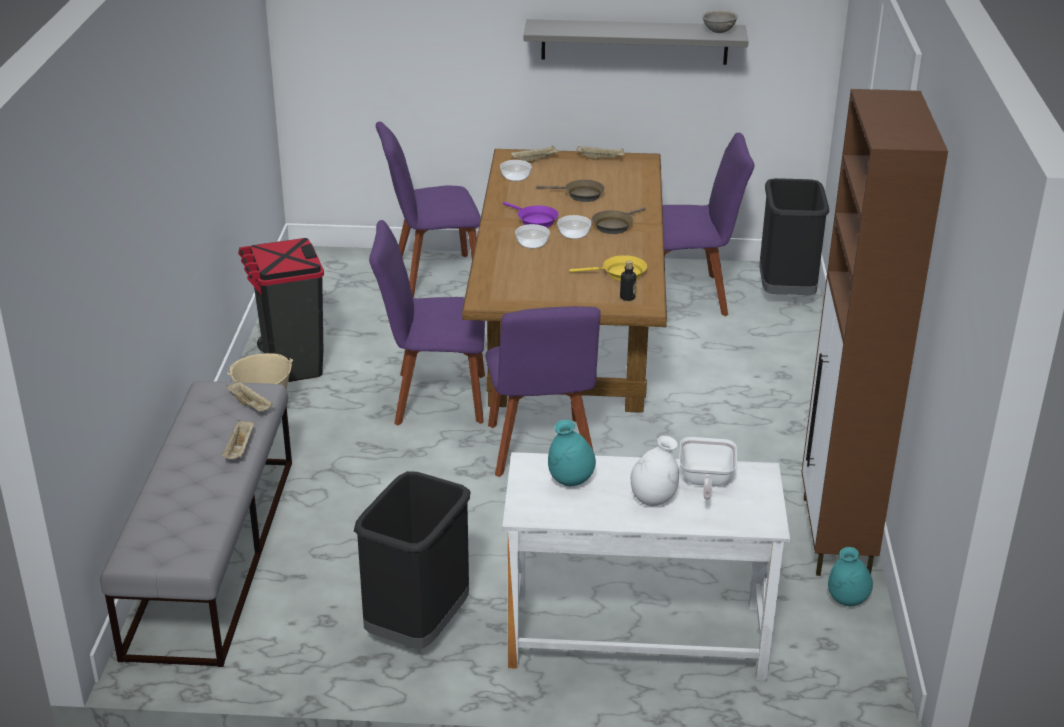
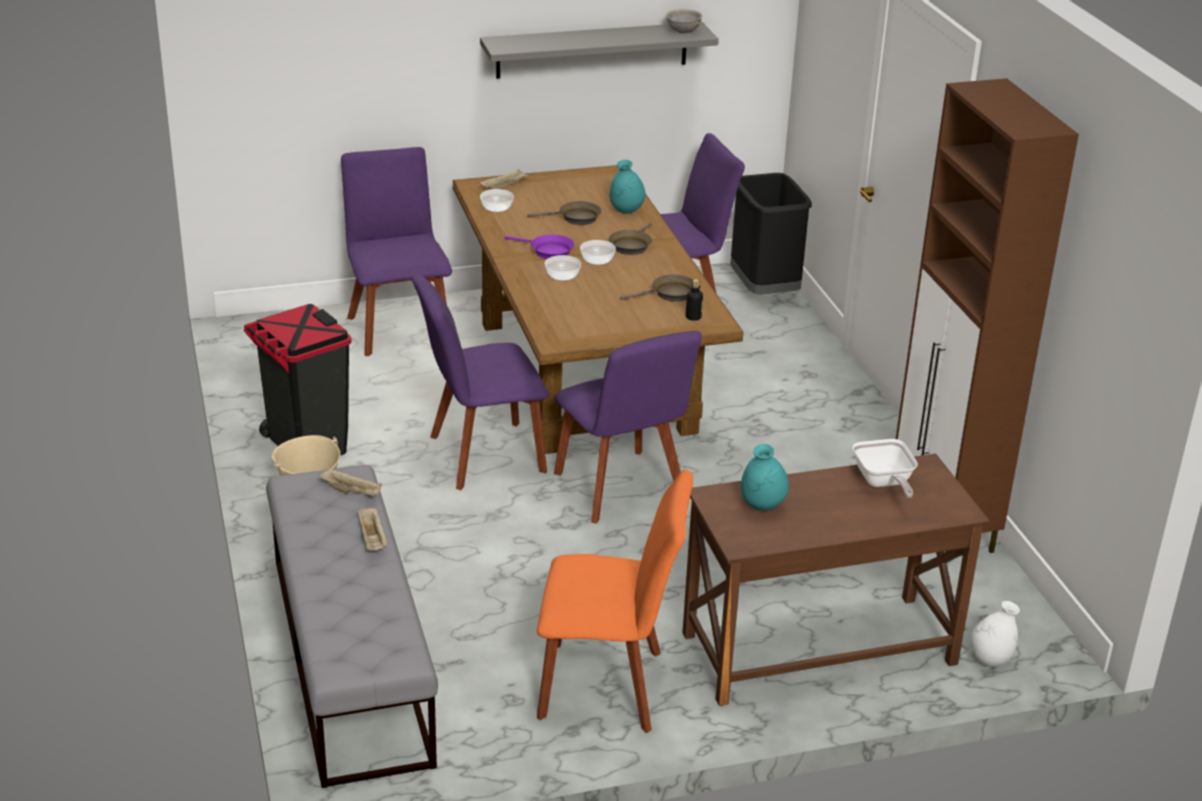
camera: 20 degrees left, 0 degrees up
(418, 627) = (608, 686): black trash can -> orange chair
(432, 276) = (398, 328): purple chair -> purple chair turned 105 degrees clockwise
(601, 159) = (570, 177): beige tray -> none
(620, 274) = (670, 294): yellow frying pan -> brown frying pan
(636, 636) = (819, 650): white desk -> brown desk
(653, 500) = (848, 508): white vase -> white vase (990, 660)
(847, 600) = (985, 577): turquoise vase -> turquoise vase (626, 211)

